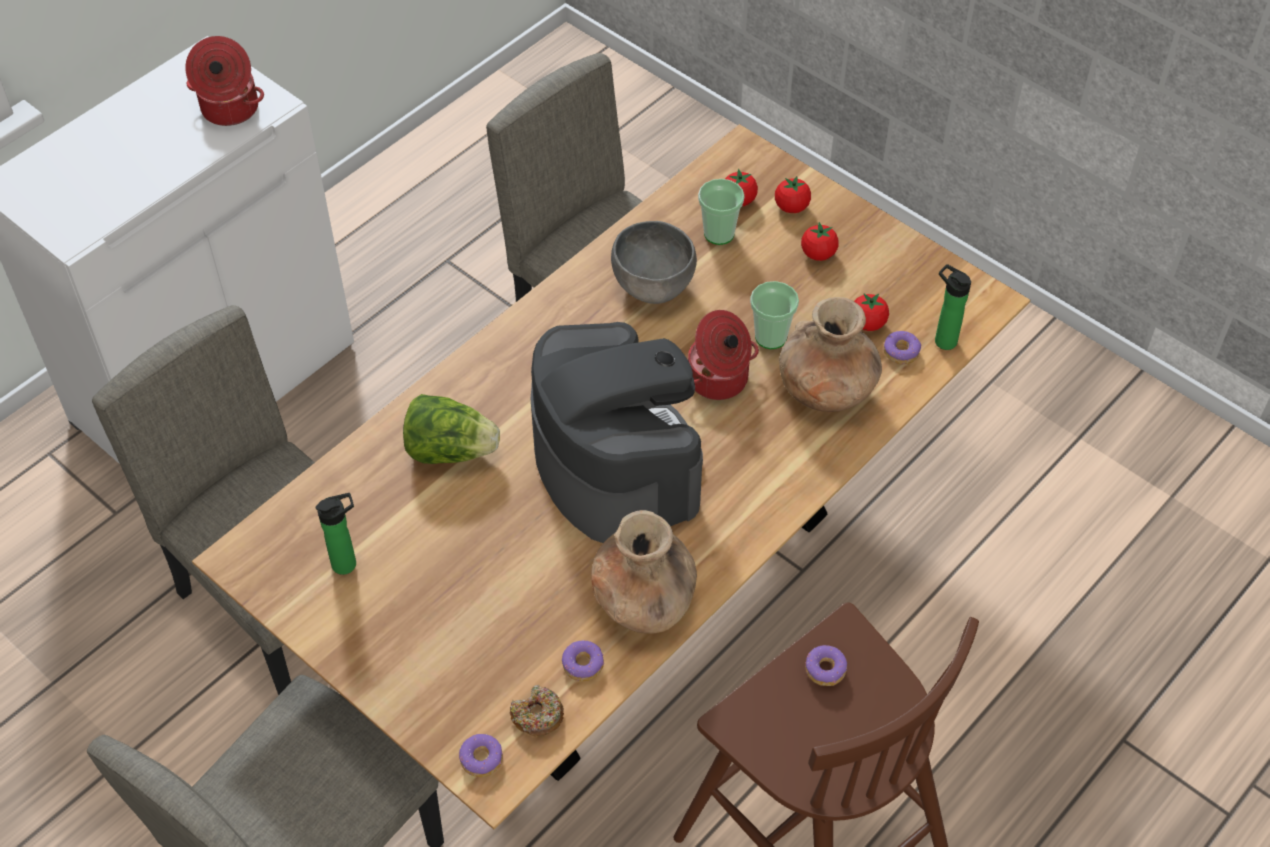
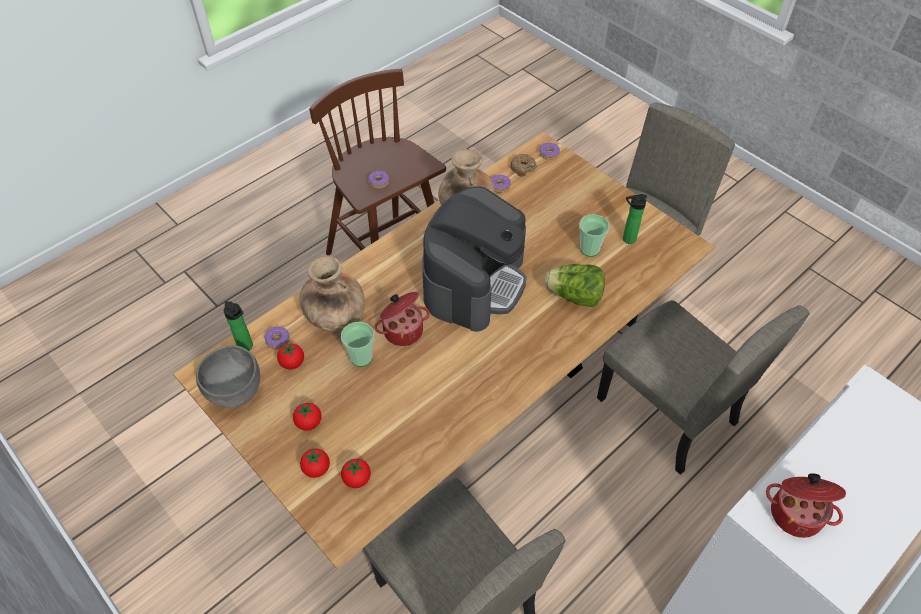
camera: 175 degrees left, 0 degrees up
(615, 464) = (474, 282): coffee machine -> coffee machine turned 135 degrees counterclockwise
(653, 288) = (436, 402): grey bowl -> grey bowl (235, 391)
(719, 234) = (379, 447): cup -> cup (589, 249)

